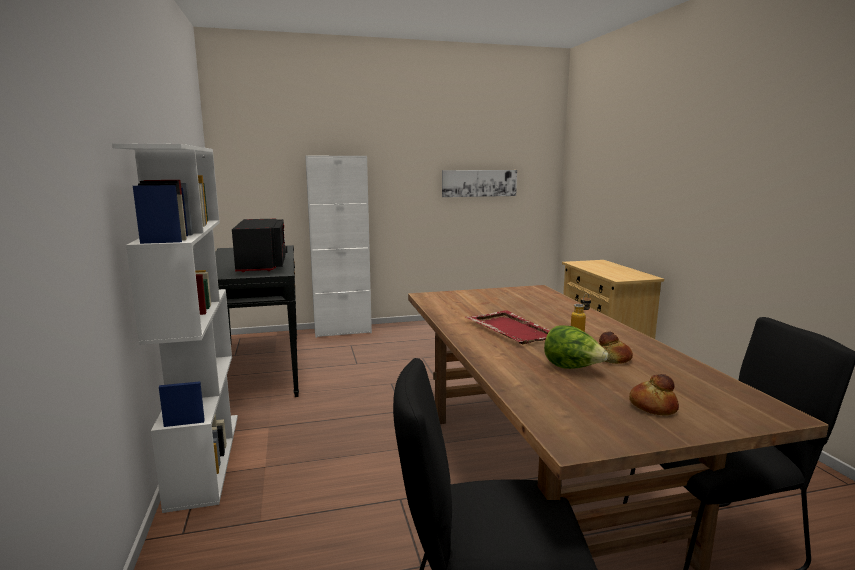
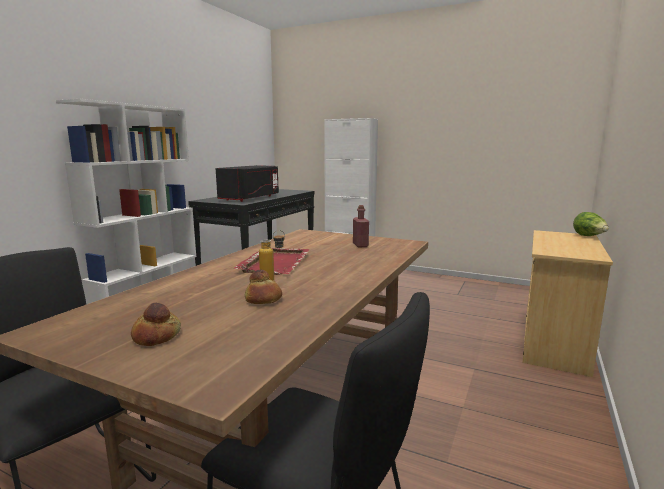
camera: 40 degrees right, 0 degrees up
(479, 183) = (490, 144): picture -> none
(514, 298) = (360, 245): none -> red bottle
(572, 368) = (213, 295): lettuce -> lettuce (589, 236)

